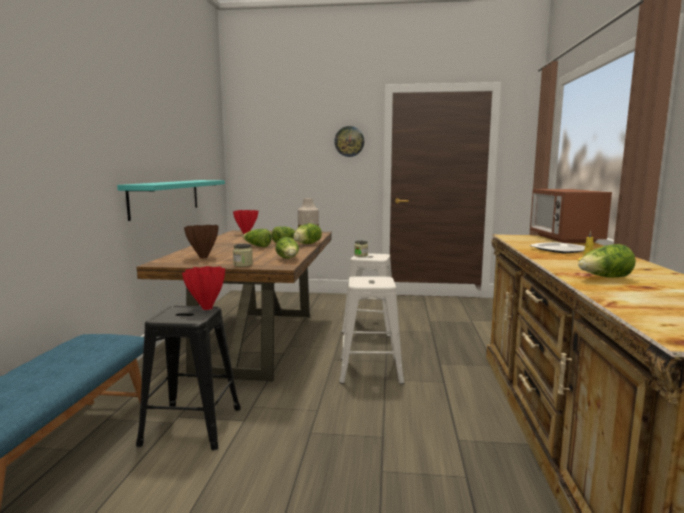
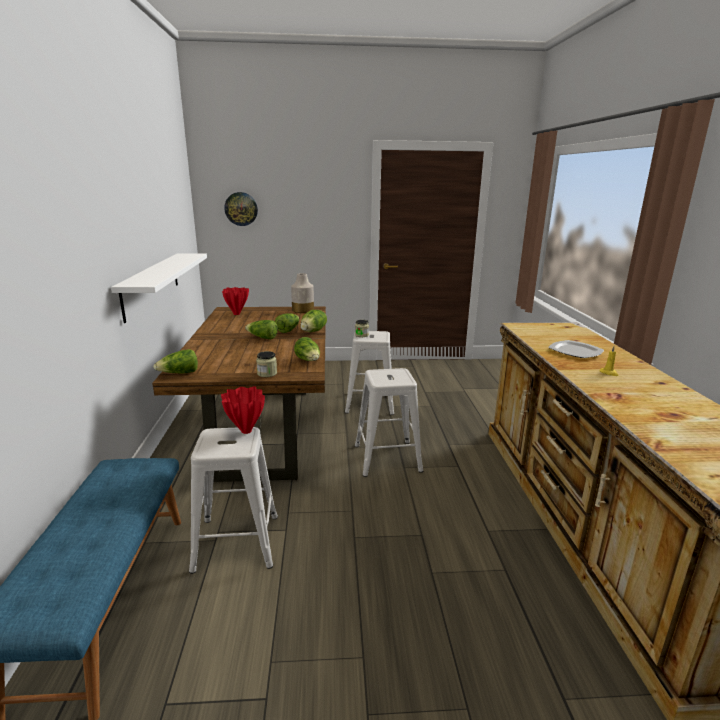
camera: 10 degrees left, 10 degrees up
(166, 197) = (151, 284): turquoise shelf -> white shelf
(191, 426) = (236, 542): black stool -> white stool
(203, 258) = (216, 362): brown vase -> none
(349, 141) = (335, 202): wall clock -> wall clock (241, 209)
(564, 239) = (569, 329): microwave -> none
(604, 278) = (634, 401): lettuce -> lettuce (179, 373)

